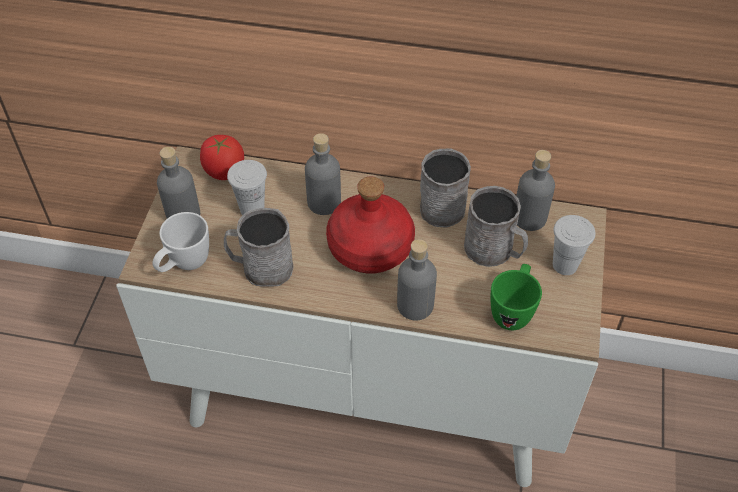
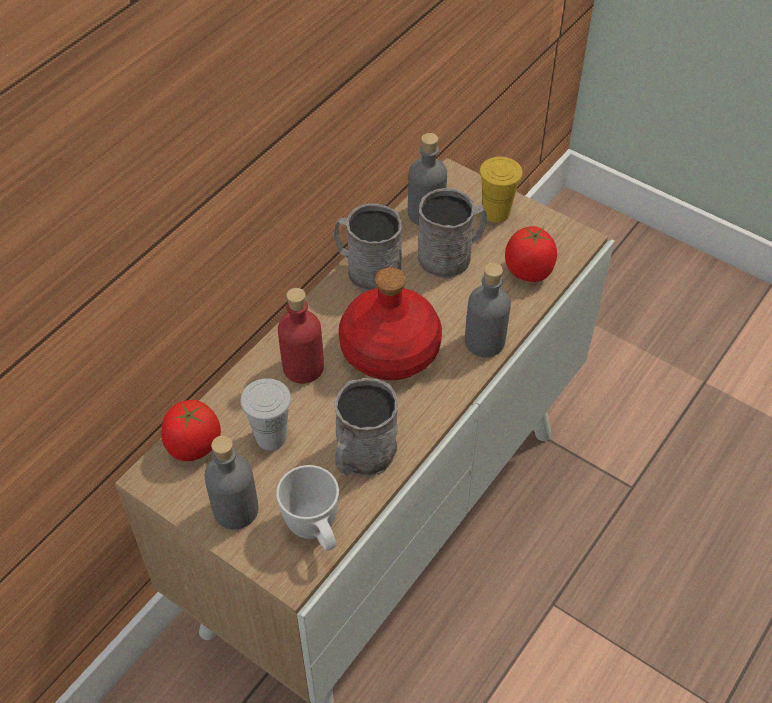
camera: 65 degrees left, 0 degrees up
(324, 202) = (303, 367): grey bottle -> red bottle
(513, 311) = (529, 271): green mug -> tomato
(565, 265) = (496, 213): white cup -> yellow cup

